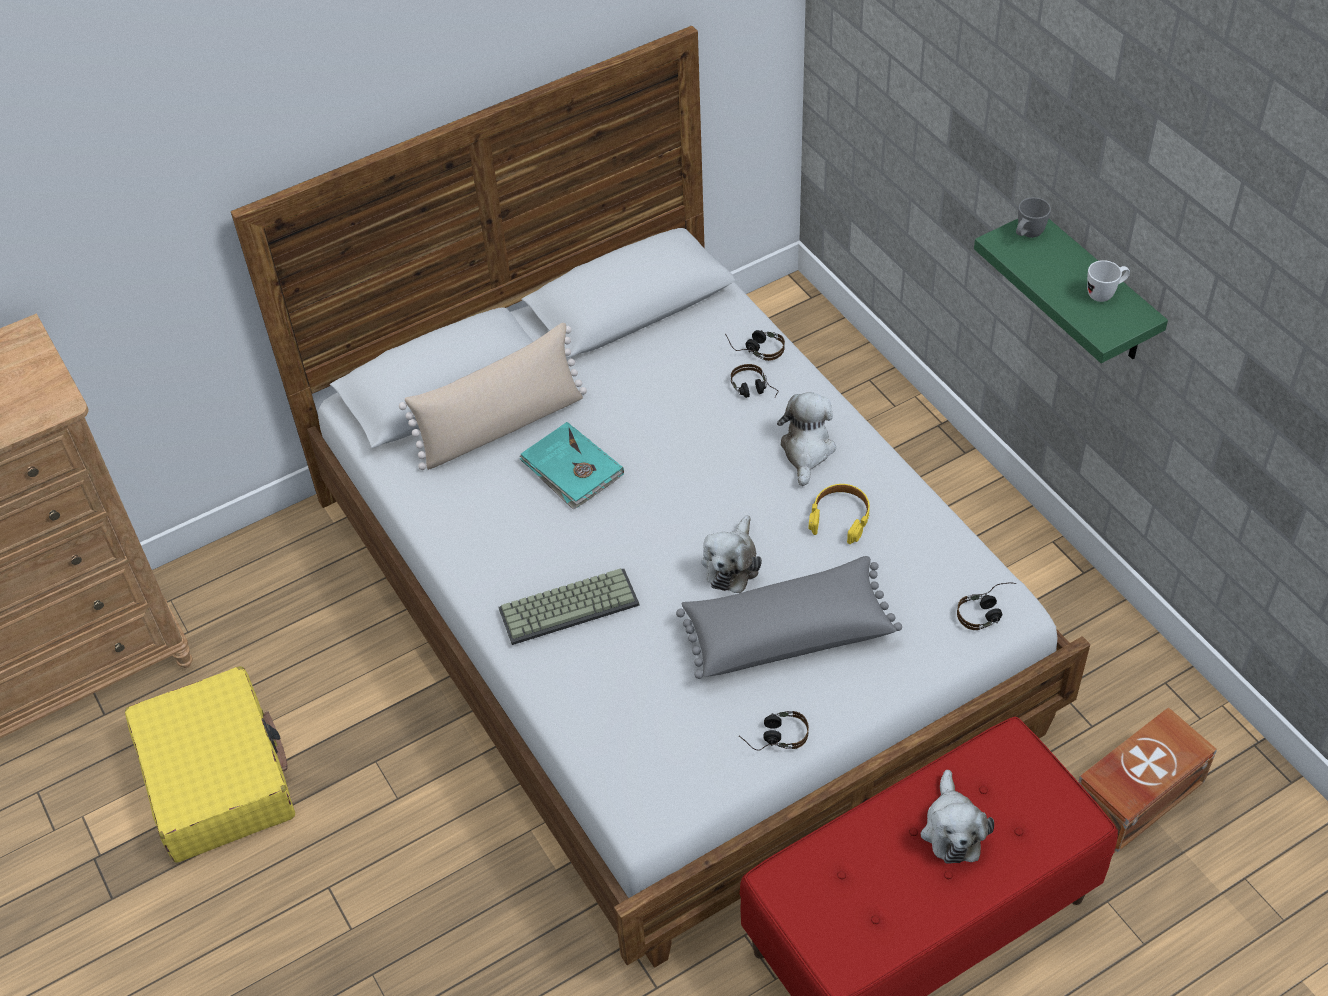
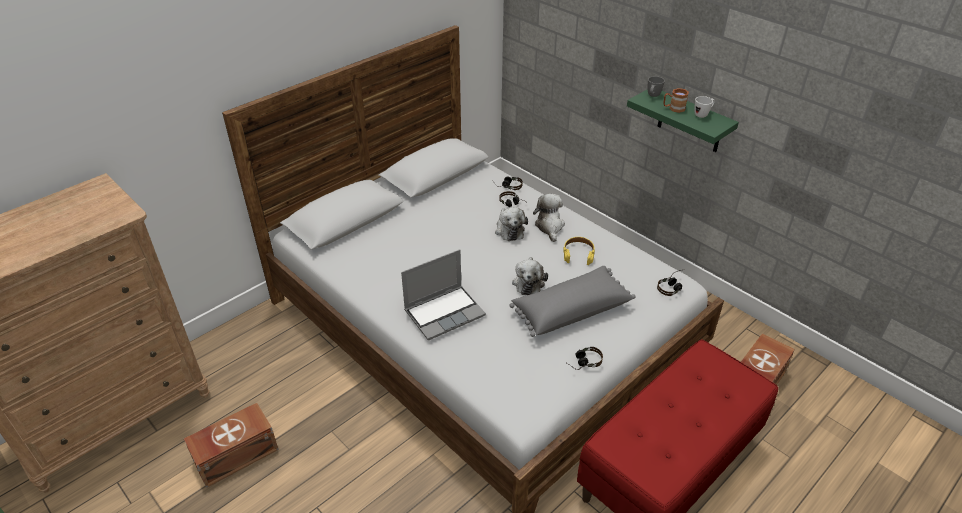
camera: 15 degrees left, 10 degrees down
(217, 777) = (234, 455): yellow suitcase -> brown storage box
(502, 426) = (381, 234): beige pillow -> none
(569, 605) = (445, 312): keyboard -> laptop
(571, 469) = (426, 248): turquoise book -> none
(952, 829) = (692, 400): plush toy -> plush toy (509, 229)
(1055, 271) = (673, 108): none -> brown mug

